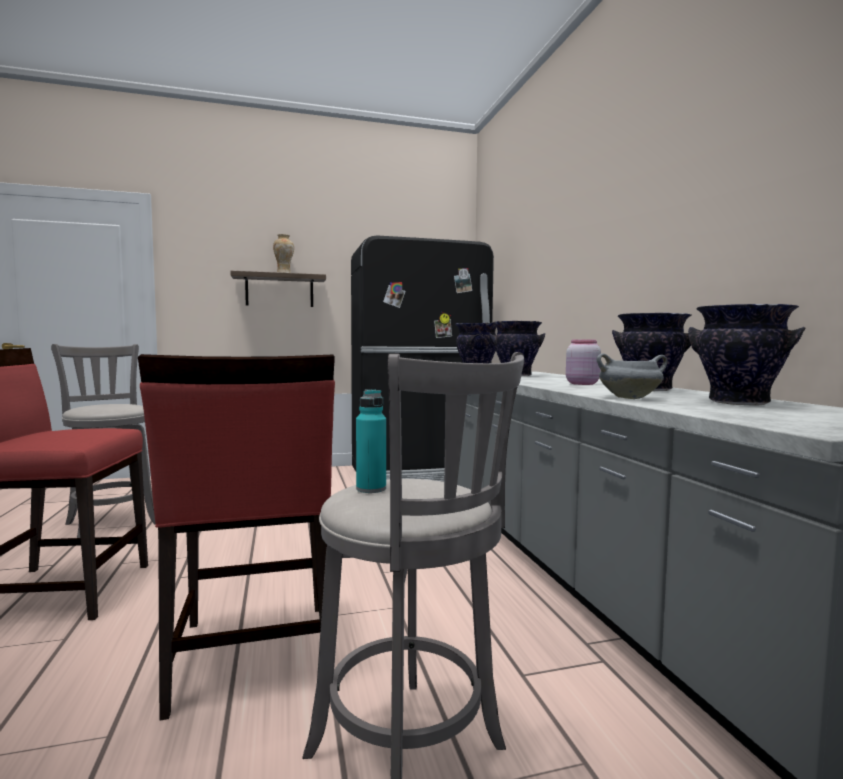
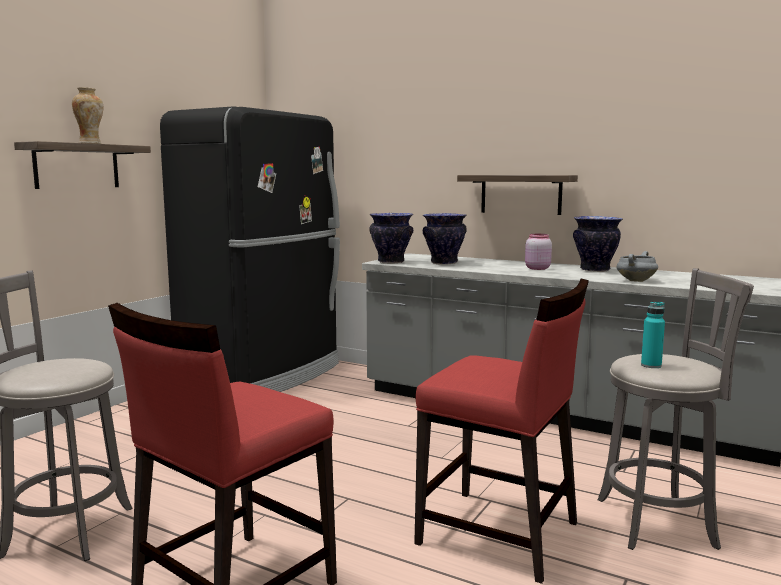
camera: 45 degrees left, 5 degrees up
(616, 297) = (520, 194): none -> shelf
(738, 403) = (680, 277): vase -> none

